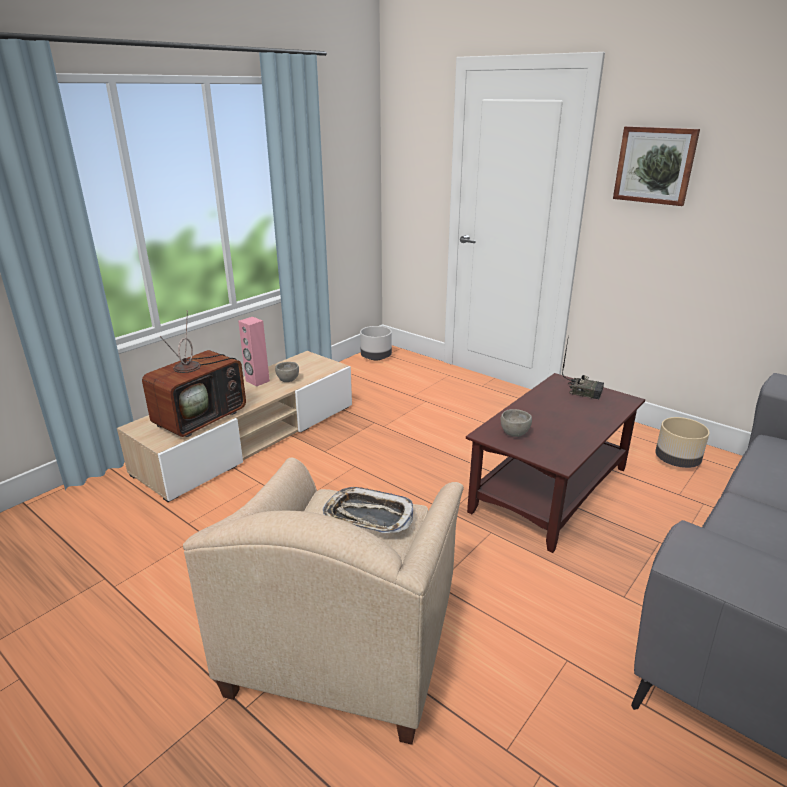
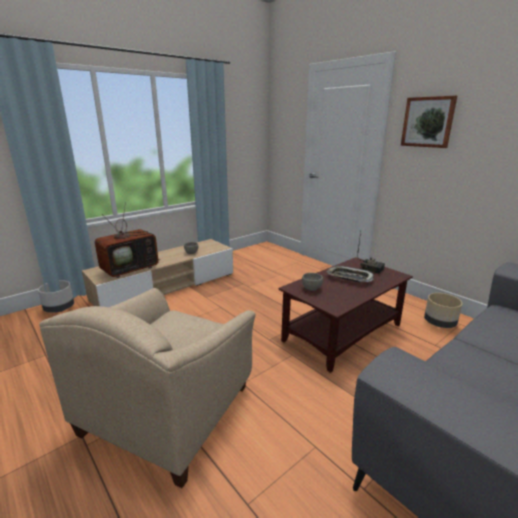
camera: 10 degrees right, 5 degrees down
(257, 381) = (173, 252): pink speaker -> none
(368, 516) = (188, 327): tray -> tray (349, 277)
(375, 357) = (259, 249): grey planter -> grey planter (59, 309)

